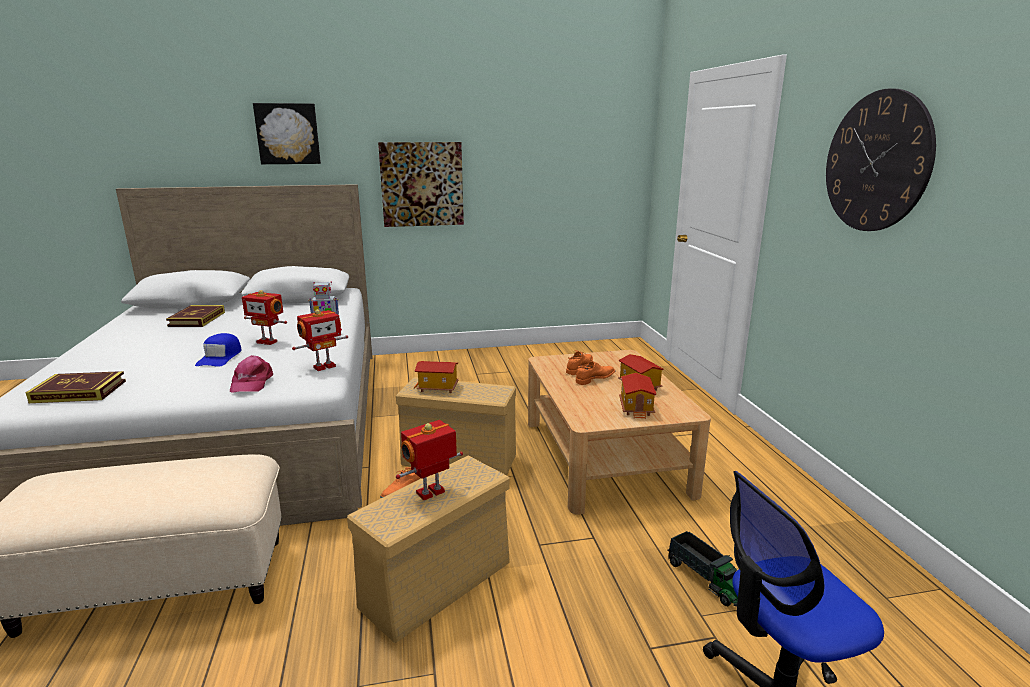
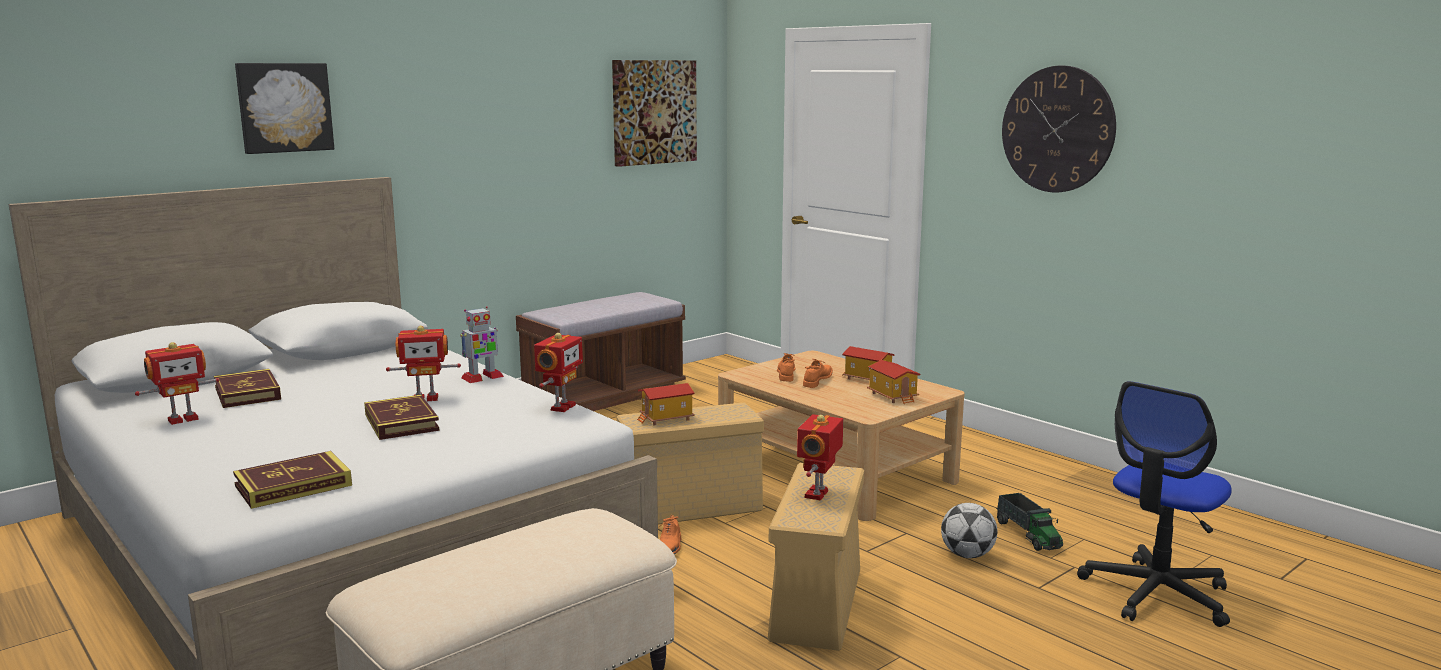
camera: 30 degrees left, 5 degrees down
(137, 330) = (182, 419): none -> toy robot
(220, 357) = (401, 422): blue cap -> book
(251, 382) = (508, 435): pink cap -> none
(422, 184) = (467, 172): picture -> picture (653, 112)
(516, 355) = (604, 396): none -> brown bench
(621, 582) = (967, 555): none -> football
(706, 580) = (1028, 535): toy truck -> toy truck turned 45 degrees clockwise

